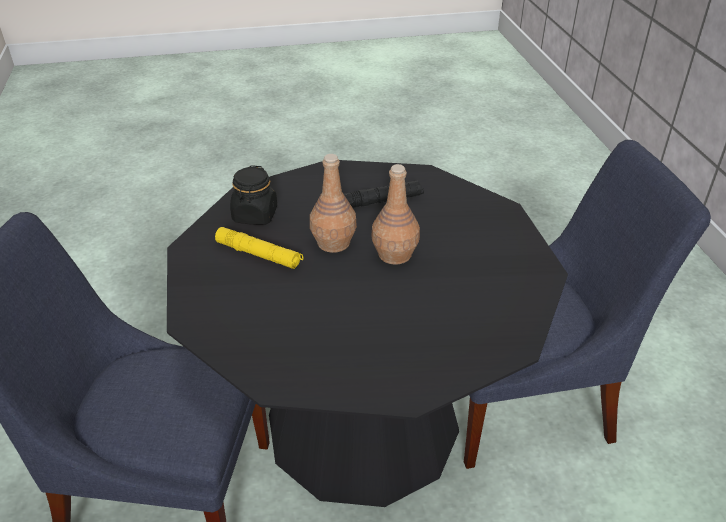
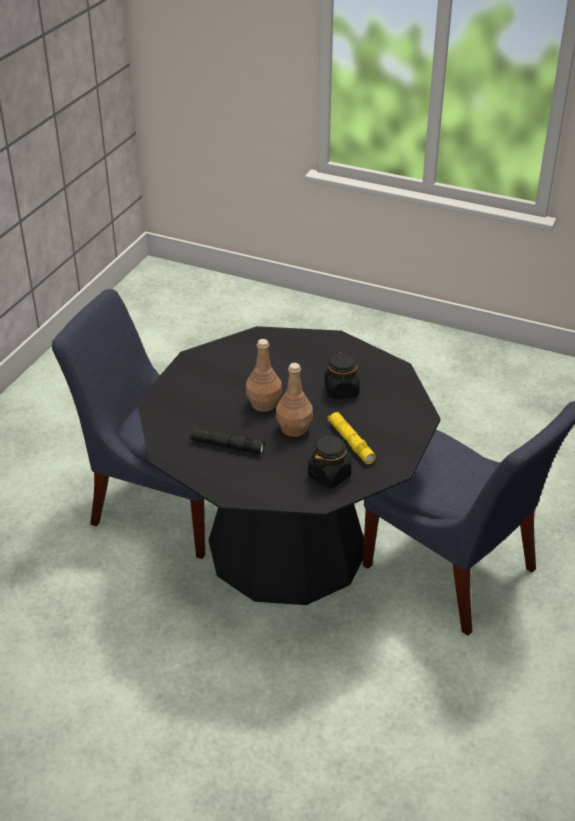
camera: 145 degrees left, 0 degrees up
(322, 311) = (341, 390): none -> black jar

